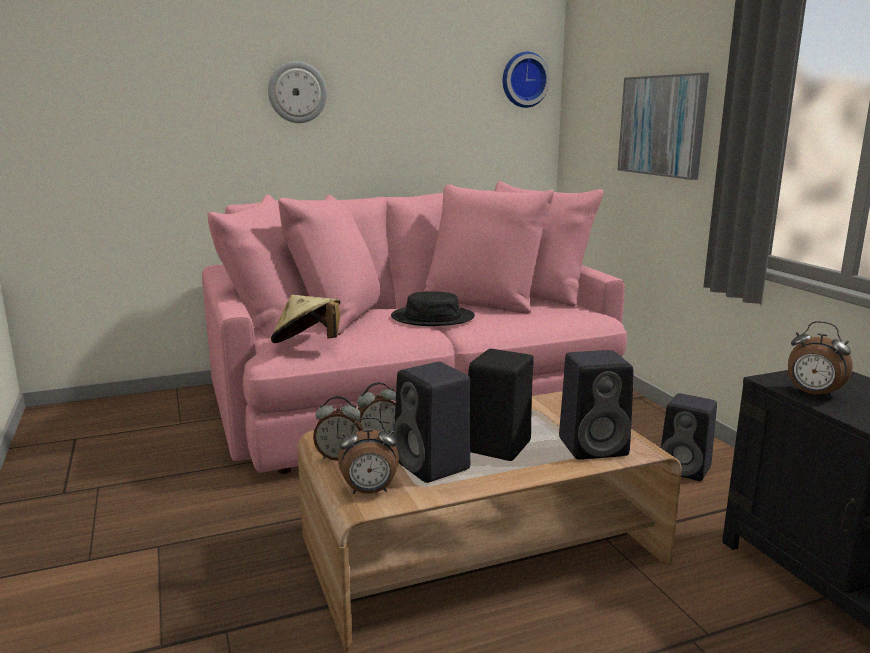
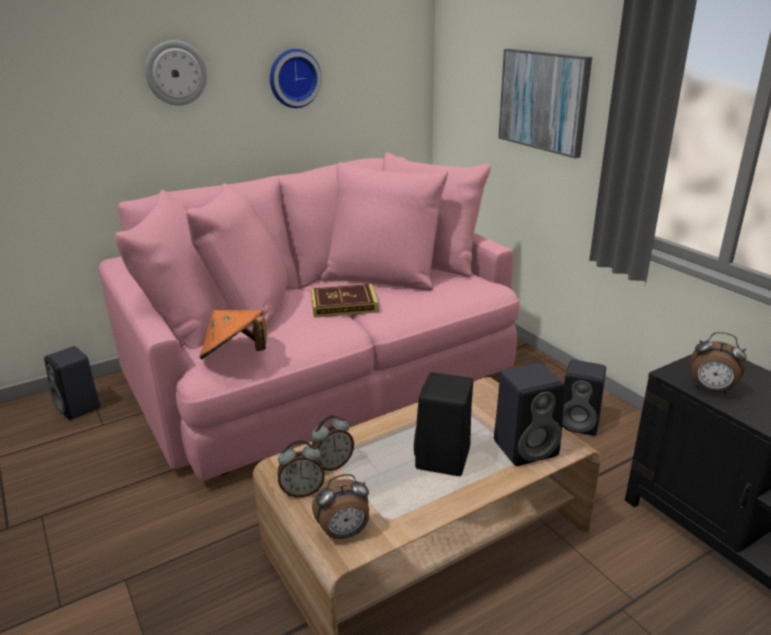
camera: 10 degrees left, 10 degrees up
(307, 344) = (234, 355): beige hat -> orange hat
(432, 317) = (344, 305): black hat -> book
(434, 466) = (393, 492): black speaker -> black speaker (79, 408)
(524, 80) = (399, 41): wall clock -> wall clock (293, 78)

